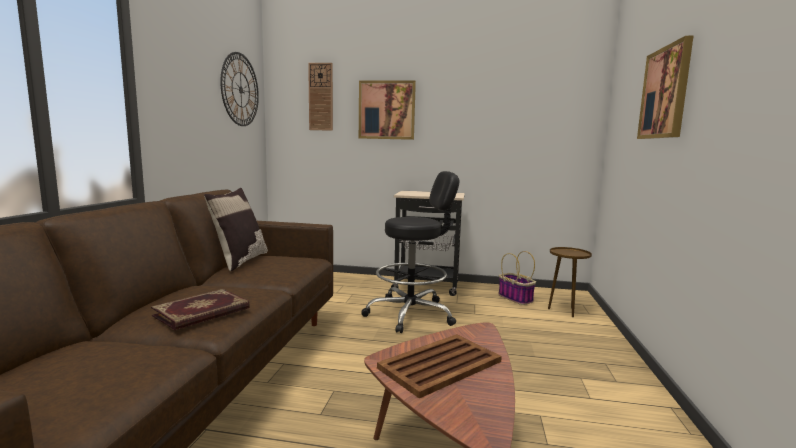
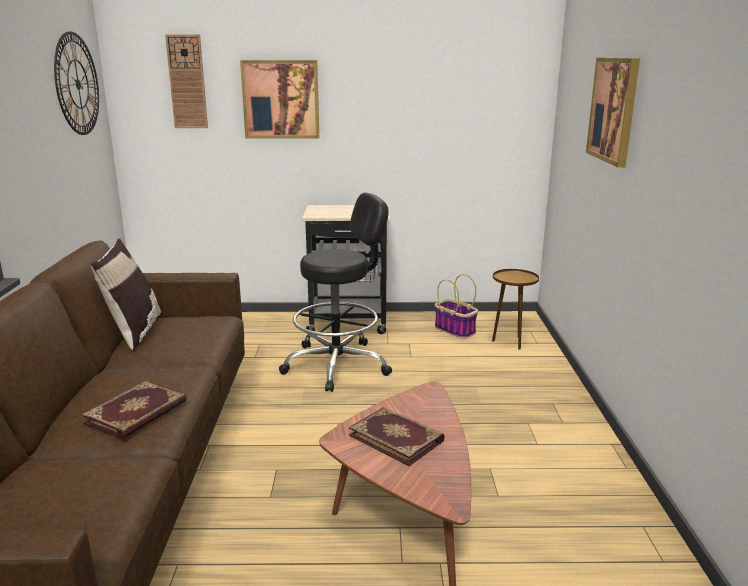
camera: 10 degrees left, 10 degrees up
(441, 364) = (397, 438): brown tray -> book

